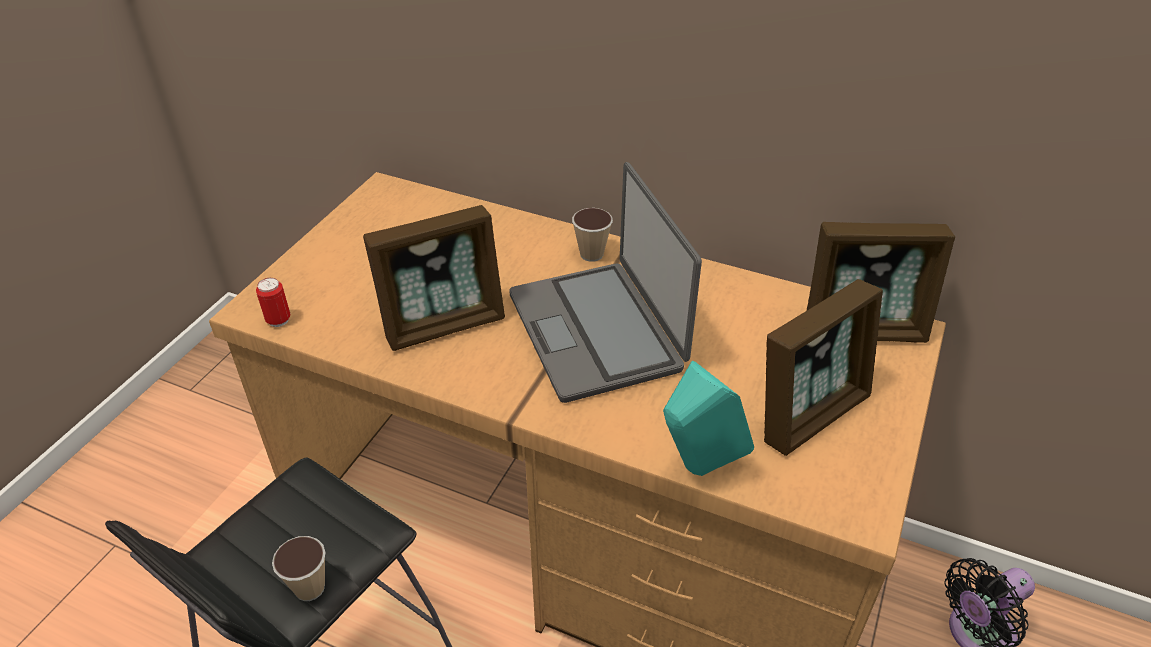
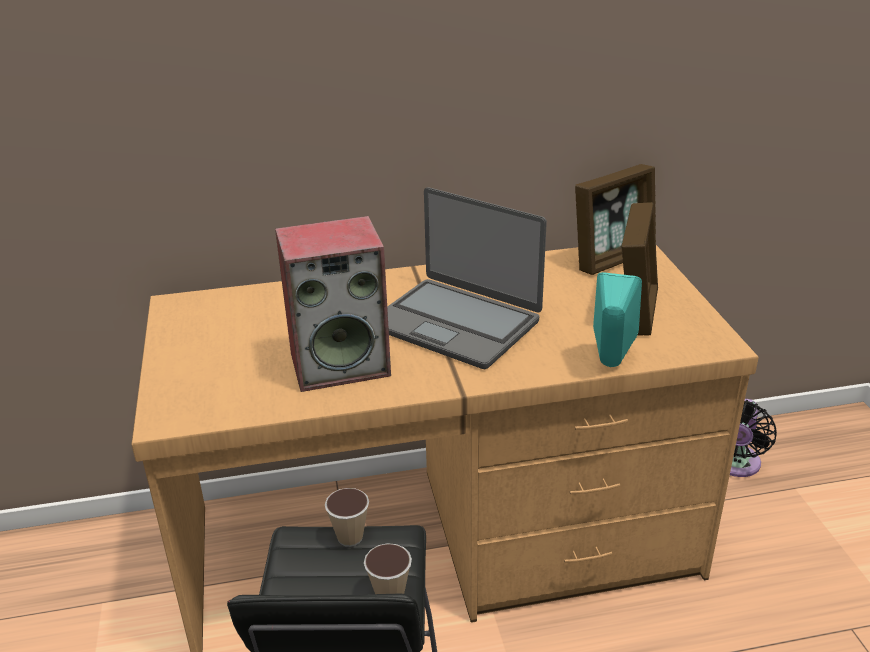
camera: 35 degrees left, 10 degrees down
(278, 320) = (199, 417): can -> none
(444, 324) = (341, 364): picture frame -> speaker
(591, 254) = (395, 284): cup -> cup (350, 537)

